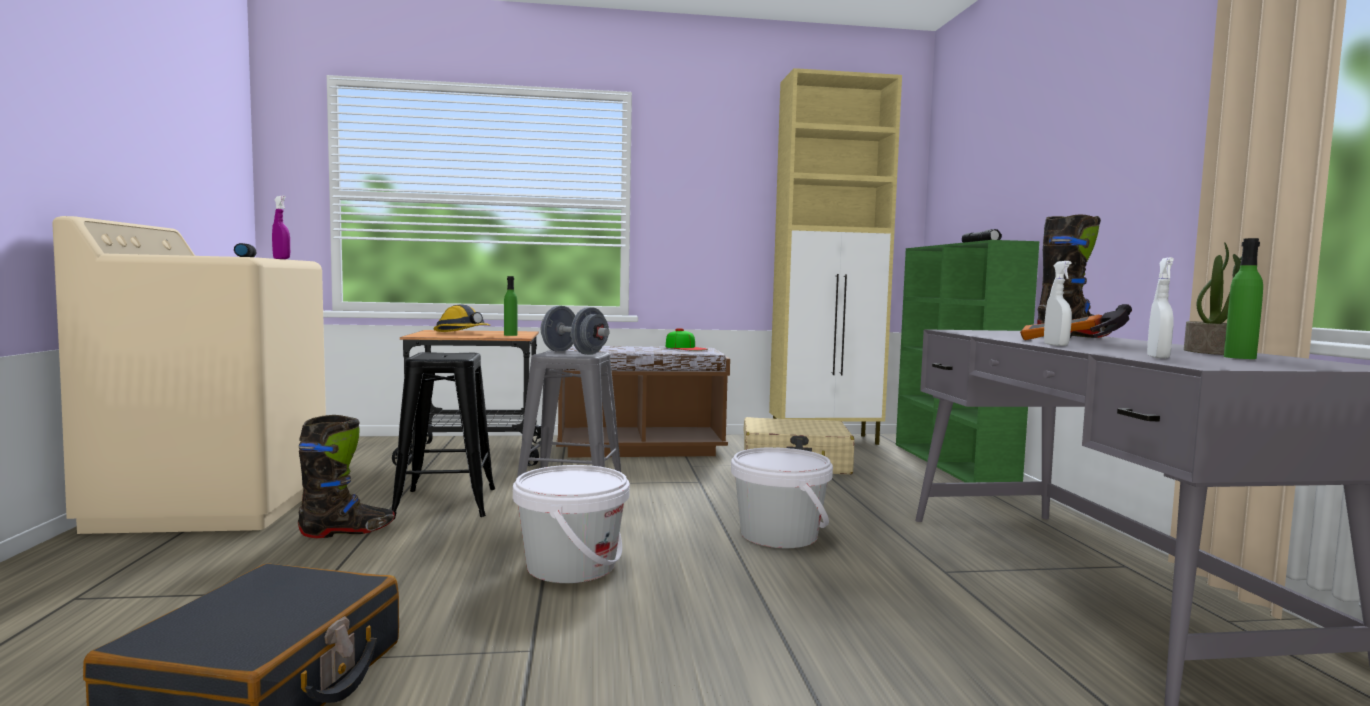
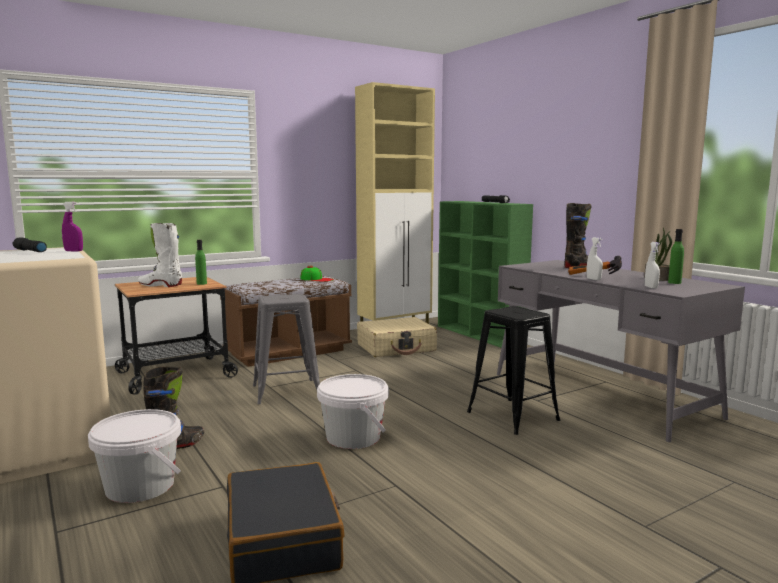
camera: 25 degrees left, 5 degrees up
(445, 503) = (213, 414): black stool -> black stool (512, 416)
(462, 333) = (161, 285): hard hat -> white boot
(574, 353) = (285, 297): grey dumbbell -> none
(779, 535) = (440, 396): white bucket -> white bucket (140, 486)

